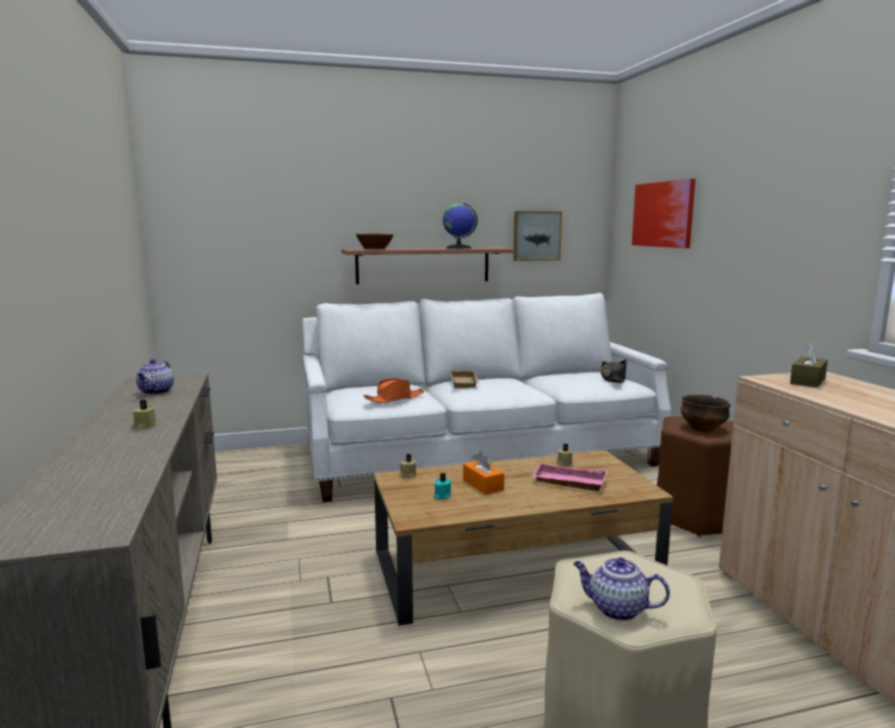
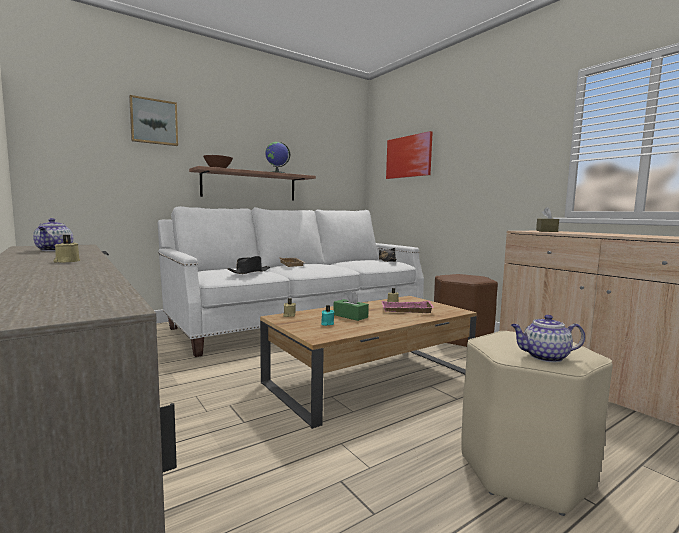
camera: 20 degrees left, 5 degrees down
(394, 398) = (249, 272): orange hat -> black hat
(483, 485) = (350, 316): orange tissue box -> green tissue box
(536, 236) = (324, 172): picture -> picture (154, 122)
(702, 428) = (464, 278): bowl -> none

